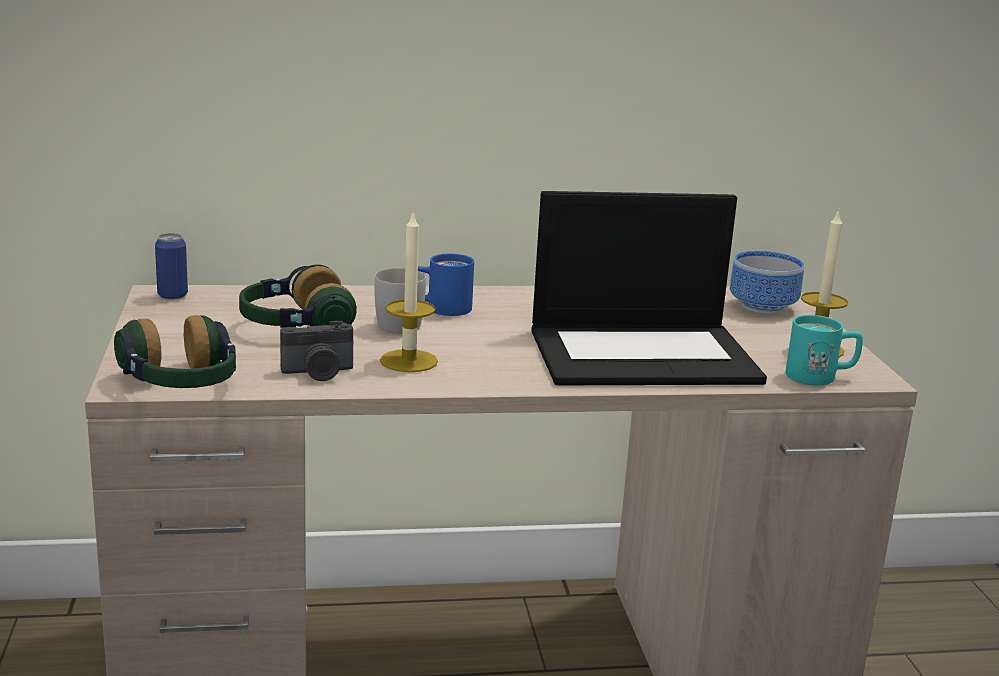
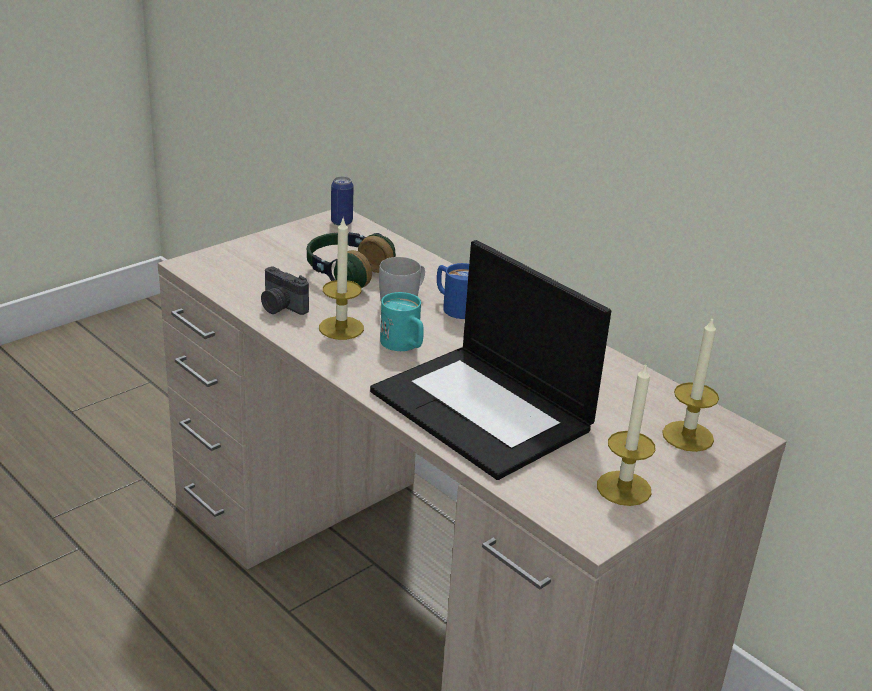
camera: 55 degrees right, 10 degrees up
(182, 384) = (210, 277): headphones -> none
(760, 308) = (688, 436): bowl -> candle
(821, 376) = (556, 504): turquoise mug -> turquoise mug (404, 345)

